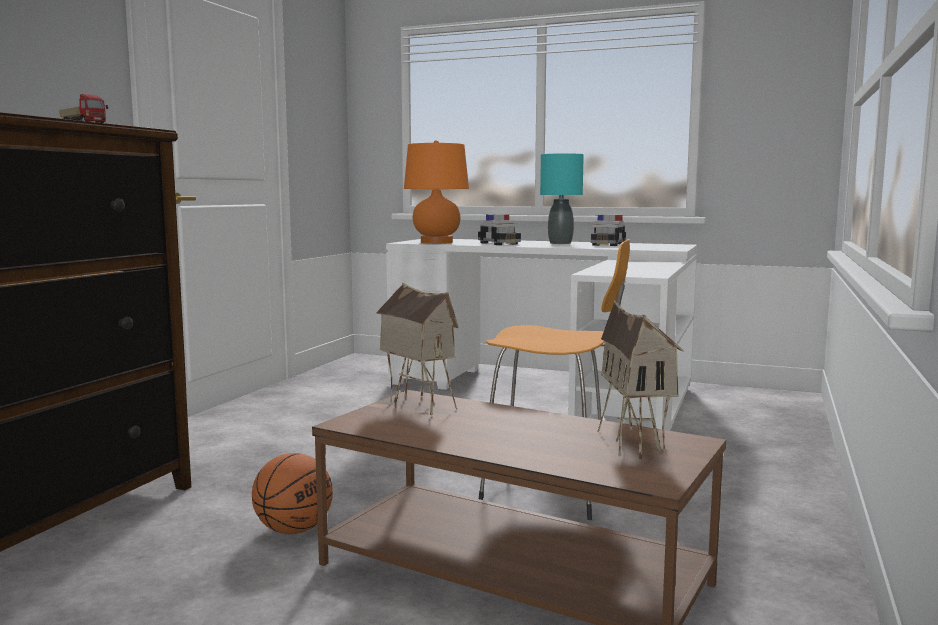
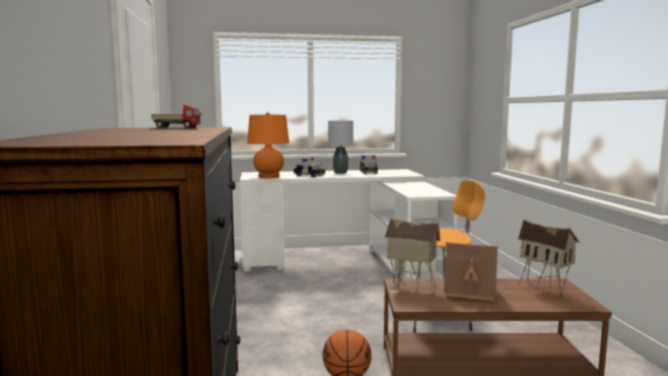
camera: 30 degrees left, 0 degrees up
(492, 427) = (473, 292): none -> toy house
(560, 243) = (340, 172): turquoise table lamp -> grey table lamp

